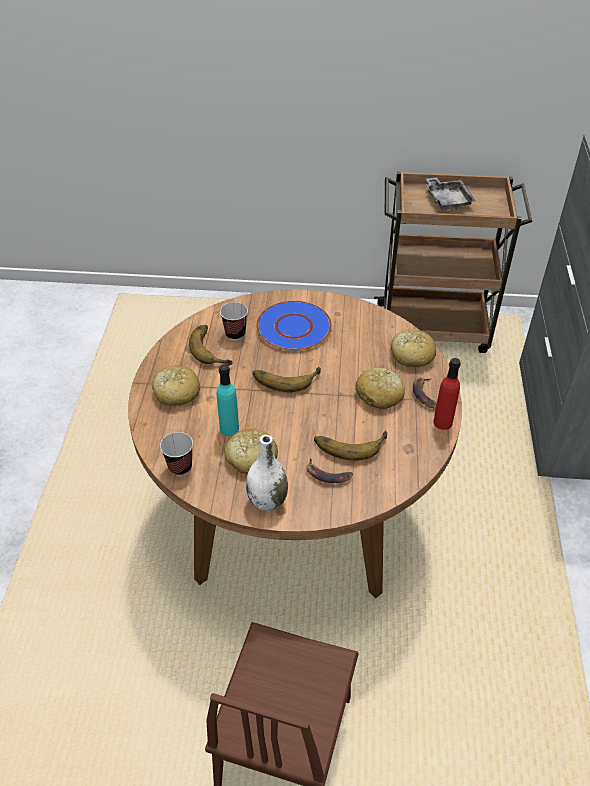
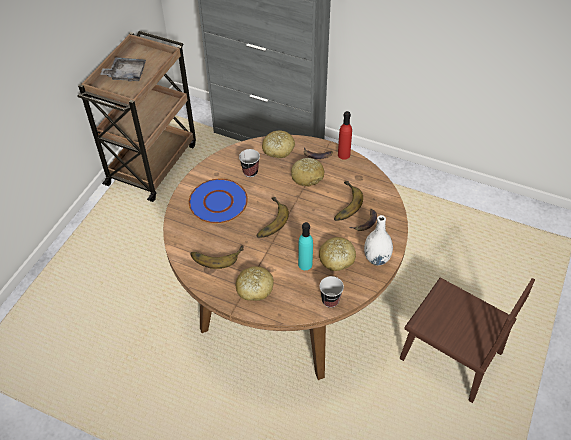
camera: 70 degrees left, 5 degrees up
(235, 334) = (207, 238): cup -> cup (250, 172)

